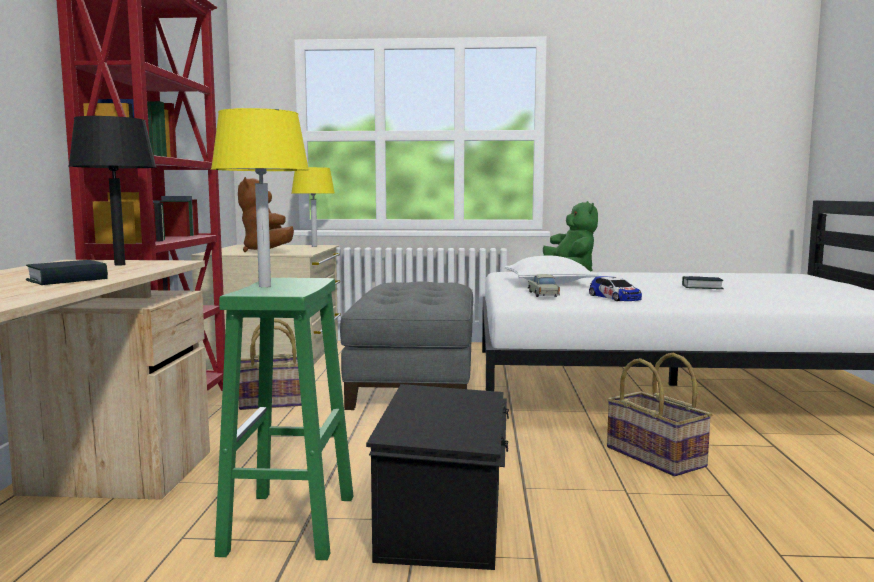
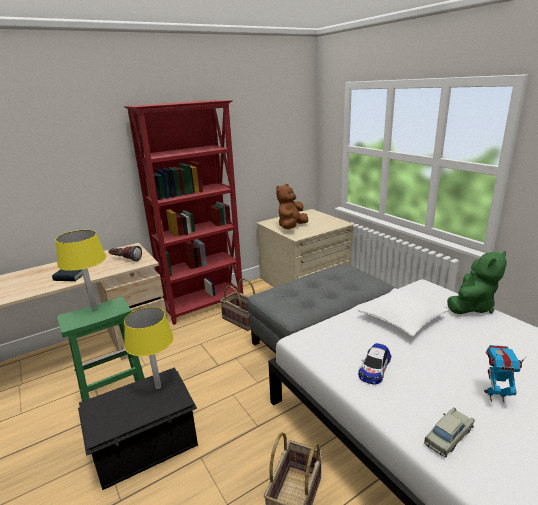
camera: 55 degrees right, 15 degrees up
(119, 265) = (125, 259): black table lamp -> flashlight
(314, 246) = (334, 223): yellow table lamp -> yellow table lamp (158, 387)
(543, 294) = (346, 336): beige toy car -> beige toy car (448, 436)
(702, 287) = (495, 396): book -> toy robot

